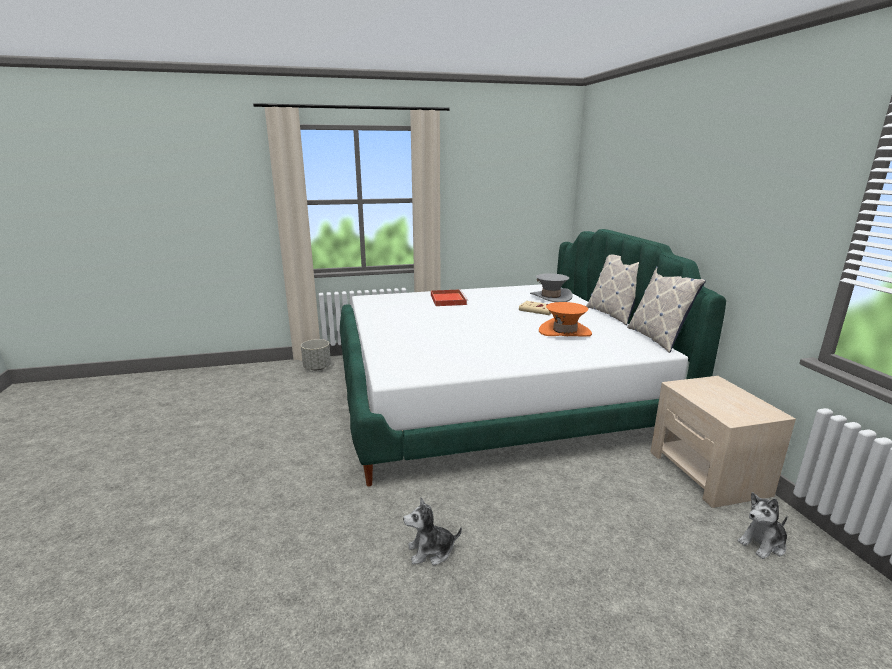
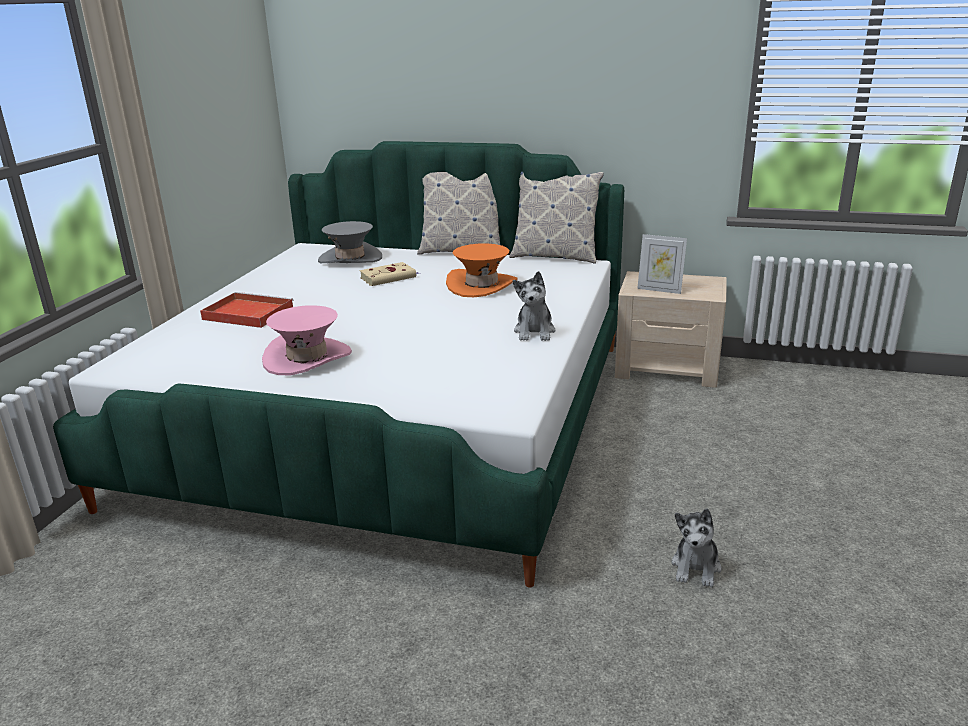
camera: 60 degrees left, 5 degrees up
(317, 368) = (69, 560): grey planter -> none
(411, 322) = (307, 358): none -> pink hat
(702, 394) = (659, 289): none -> picture frame
(763, 544) = (771, 388): plush toy -> plush toy (535, 332)

